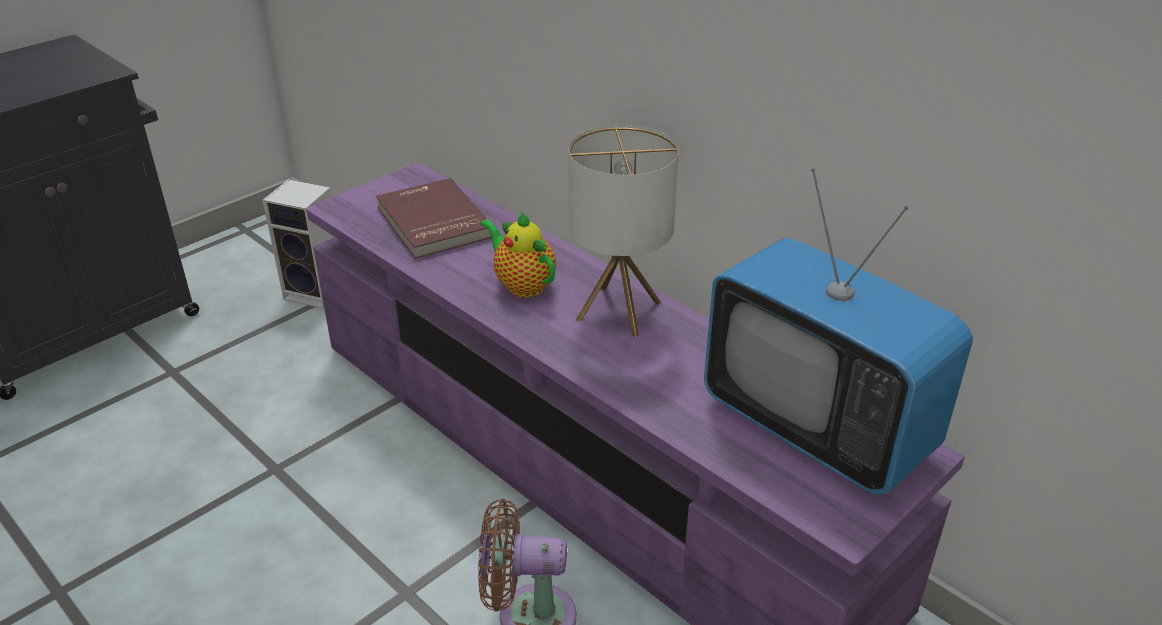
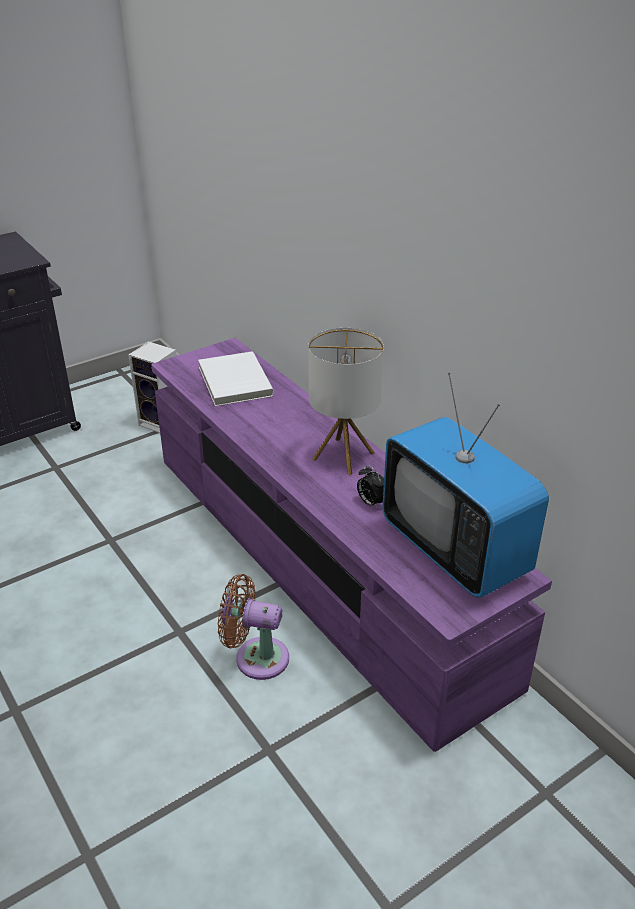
camera: 10 degrees right, 0 degrees up
(432, 222) = (233, 382): red book -> white book
(522, 285) = (282, 431): teapot -> none
(678, 373) = (371, 503): none -> alarm clock

